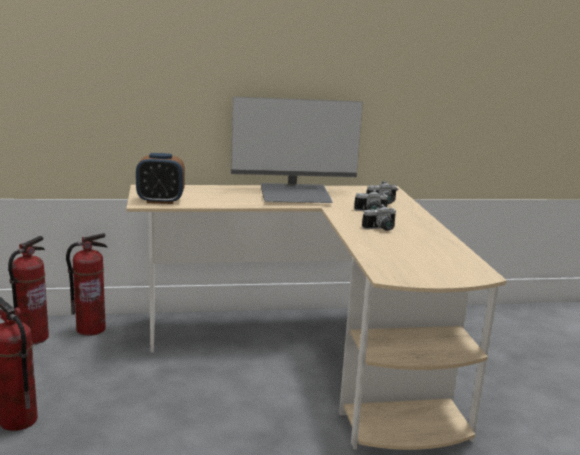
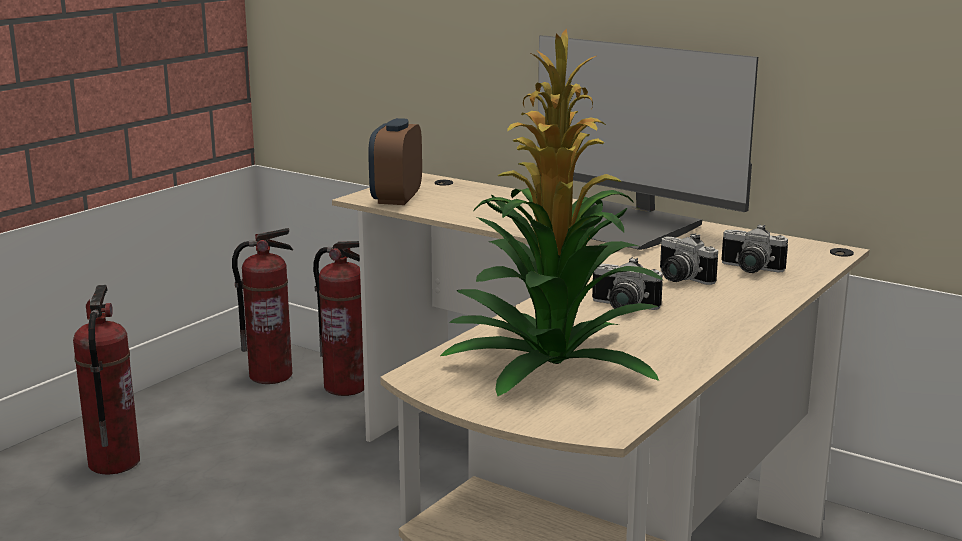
camera: 45 degrees right, 0 degrees up
(160, 201) = (396, 199): alarm clock -> alarm clock turned 60 degrees clockwise
(411, 257) = (550, 360): none -> potted plant

